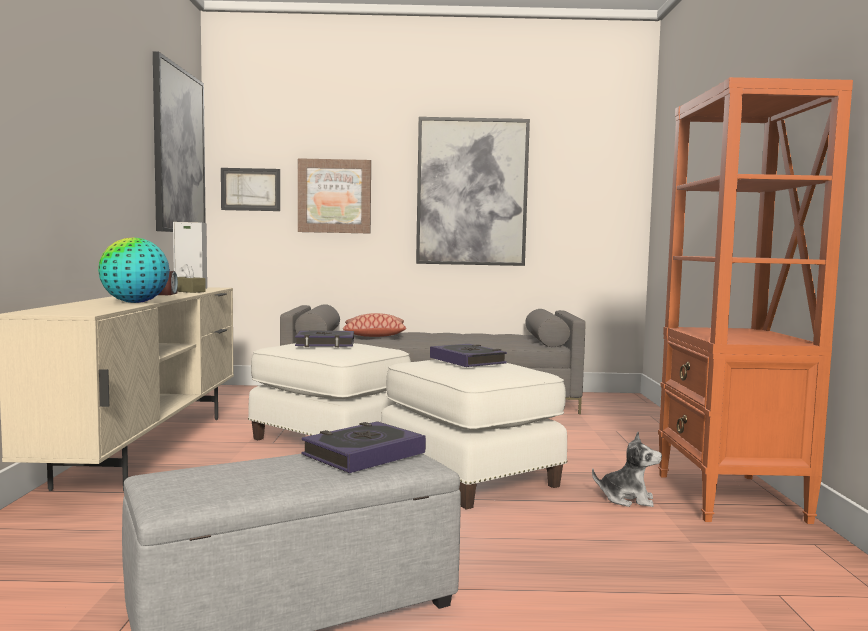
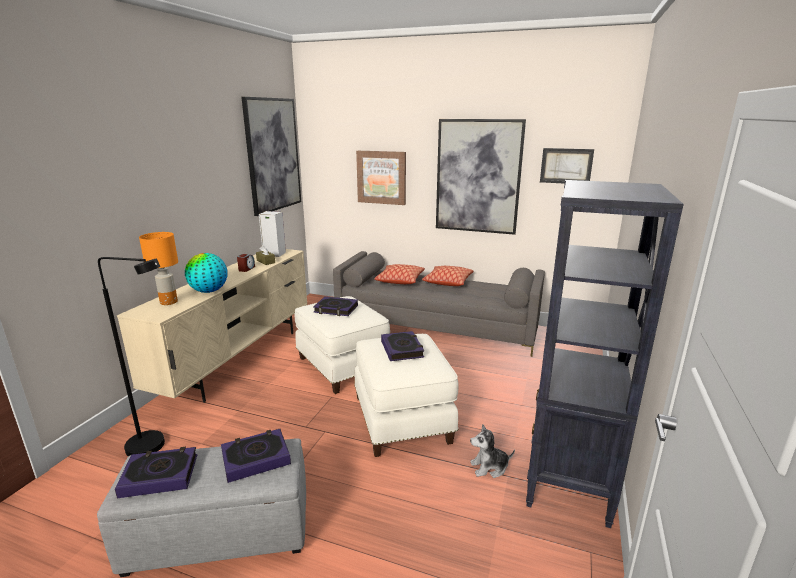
camera: 20 degrees right, 15 degrees up
(75, 544) = (155, 446): none -> black floor lamp
(79, 307) = (169, 302): none -> orange table lamp
(220, 480) = (159, 476): none -> book
(250, 189) = (328, 171): picture -> picture (566, 166)
(442, 334) = (448, 282): none -> pillow
(627, 499) = (489, 467): plush toy -> plush toy turned 135 degrees clockwise
(729, 498) = (568, 482): orange bookcase -> black bookcase

